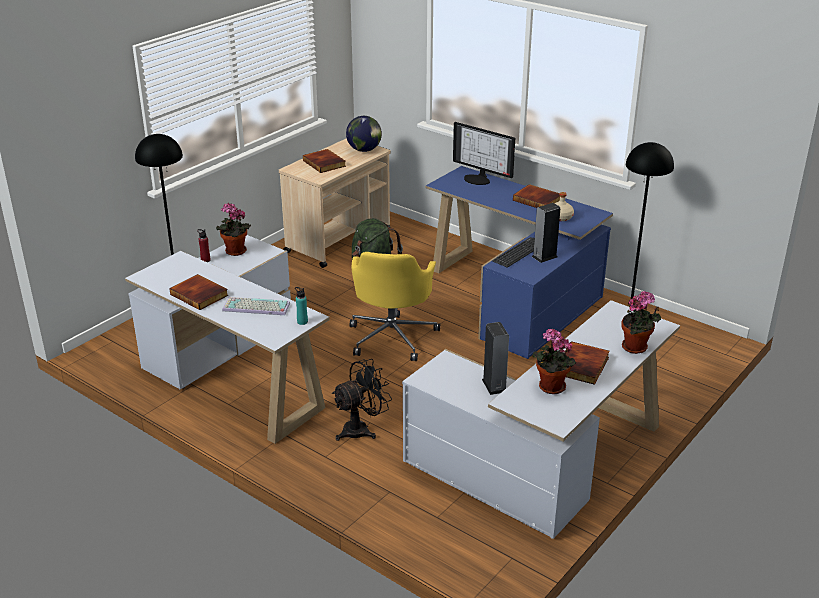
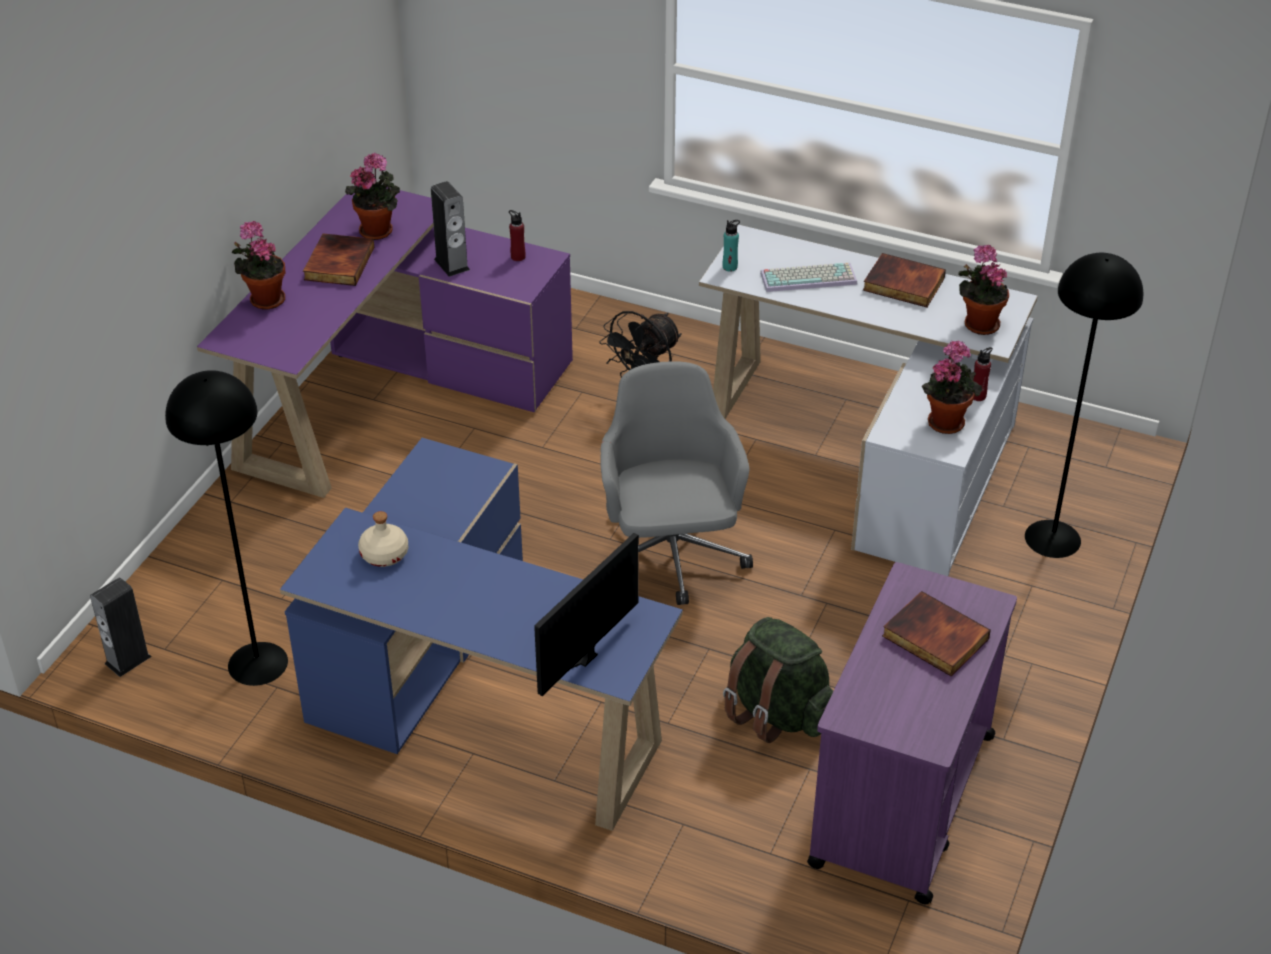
camera: 165 degrees right, 10 degrees up
(178, 268) = (978, 324): none -> potted plant
(339, 241) = (901, 800): beige cart -> purple cart
(364, 150) = (878, 710): globe -> none
(392, 336) = (670, 558): yellow office chair -> grey office chair
(442, 384) = (518, 257): none -> red bottle
(478, 179) = (575, 653): monitor -> monitor turned 75 degrees counterclockwise
(519, 252) = (457, 505): keyboard -> none
(538, 200) = (435, 602): book -> none
(544, 256) = (409, 504): speaker -> speaker (128, 660)
(544, 462) = (390, 393): white desk -> purple desk

